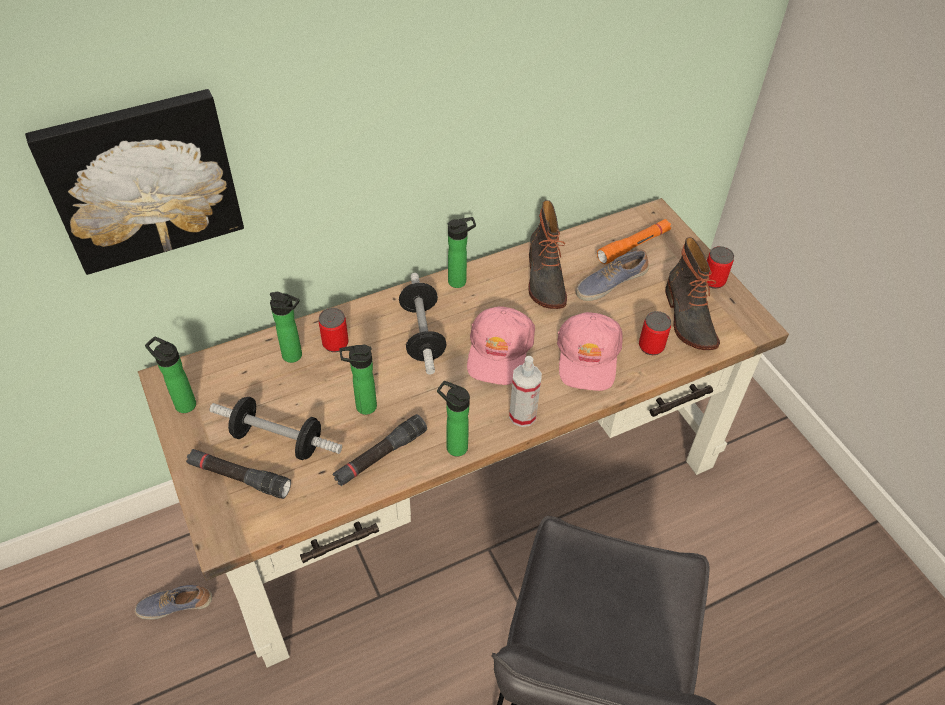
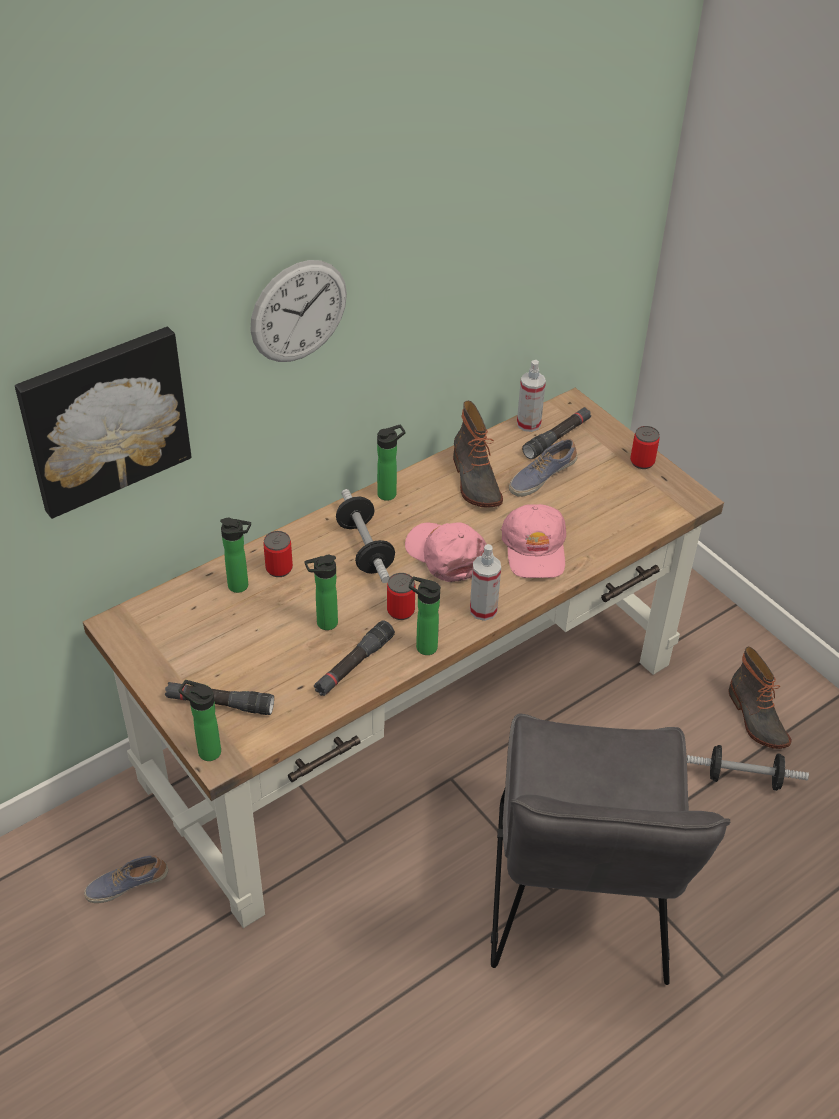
camera: 10 degrees left, 5 degrees down
(183, 403) = (140, 645): bottle -> bottle (206, 751)
(278, 440) = (248, 665): dumbbell -> dumbbell (743, 778)
(365, 90) = (299, 311): none -> wall clock
(499, 351) = (446, 554): pink cap -> pink cap turned 135 degrees clockwise
(609, 228) = (528, 424): none -> spray bottle
(633, 246) = (557, 438): orange flashlight -> black flashlight
(651, 346) = (594, 531): can -> can (400, 611)
(687, 318) = (624, 500): boot -> boot (755, 718)

